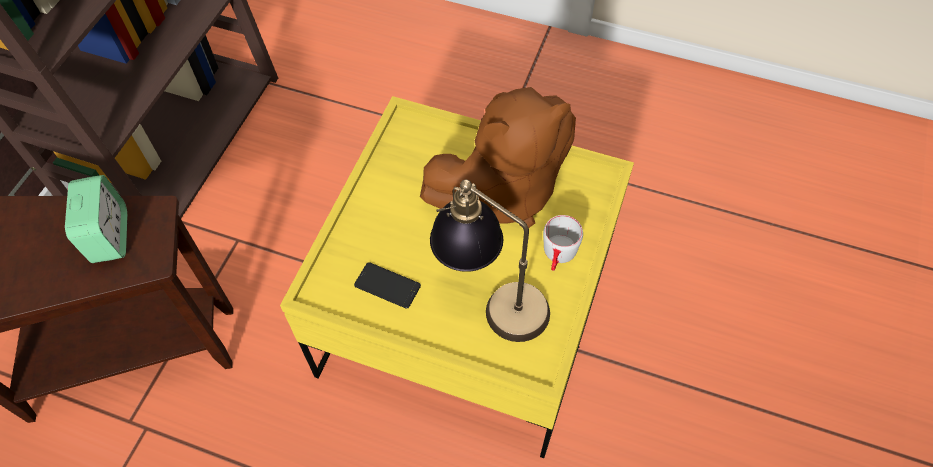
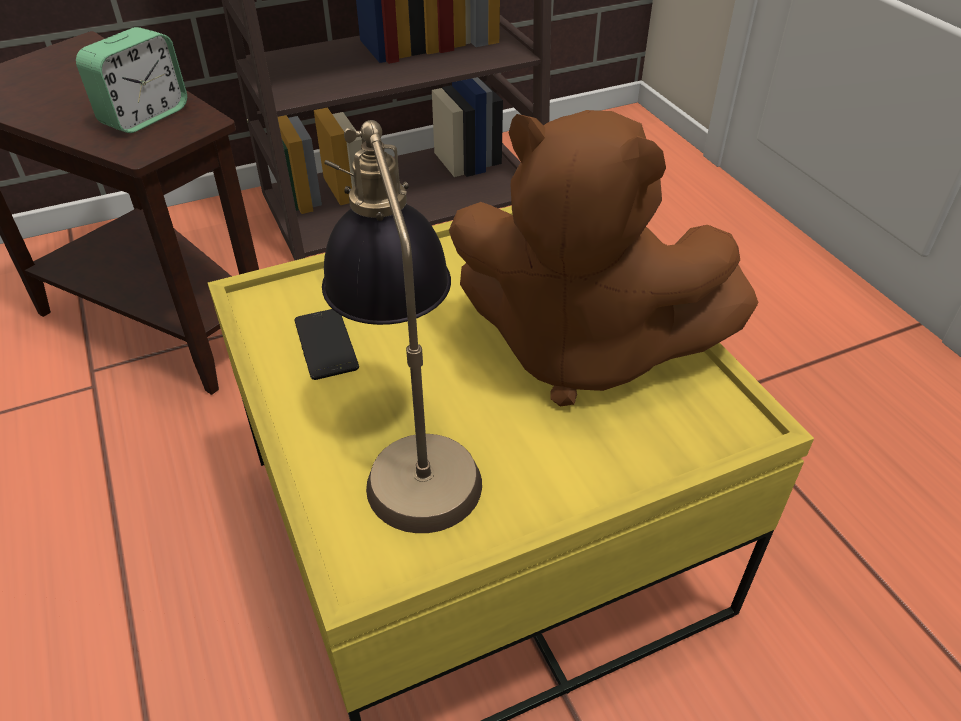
camera: 45 degrees right, 15 degrees down
(558, 256) = (560, 467): grey mug -> none

